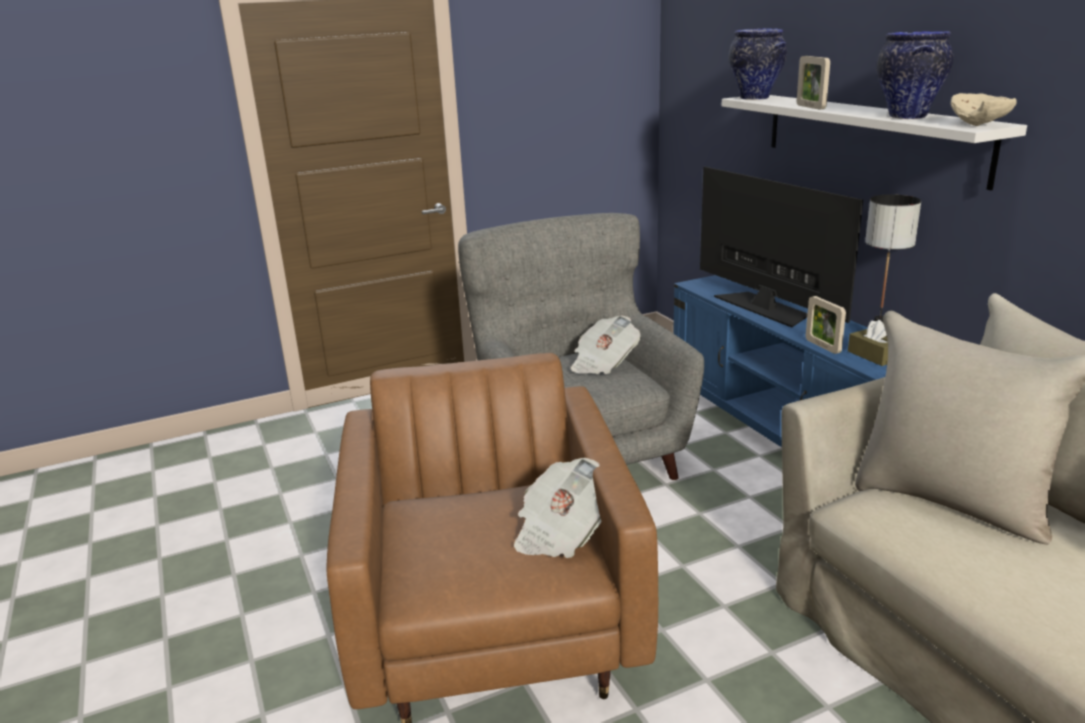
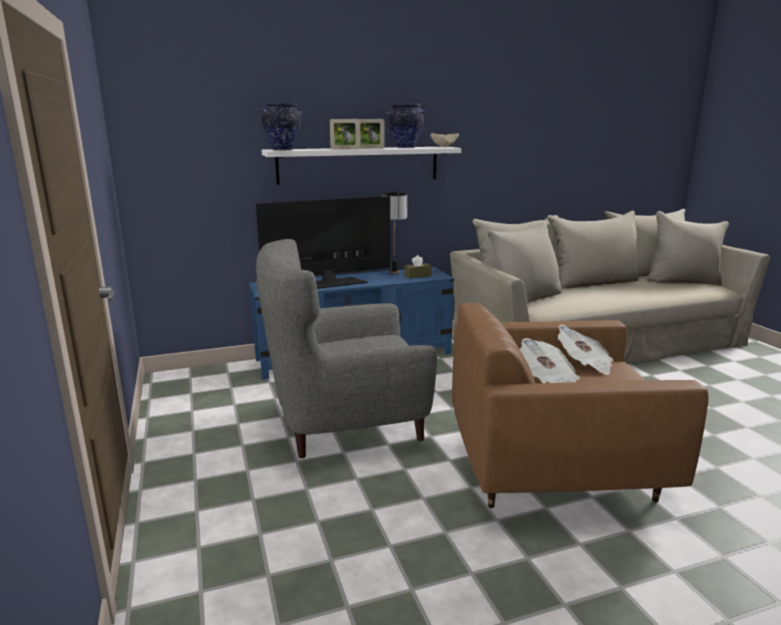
camera: 85 degrees left, 5 degrees down
(603, 363) = (349, 342): newspaper -> newspaper (548, 381)
(822, 346) = (400, 281): picture frame -> picture frame (370, 148)

